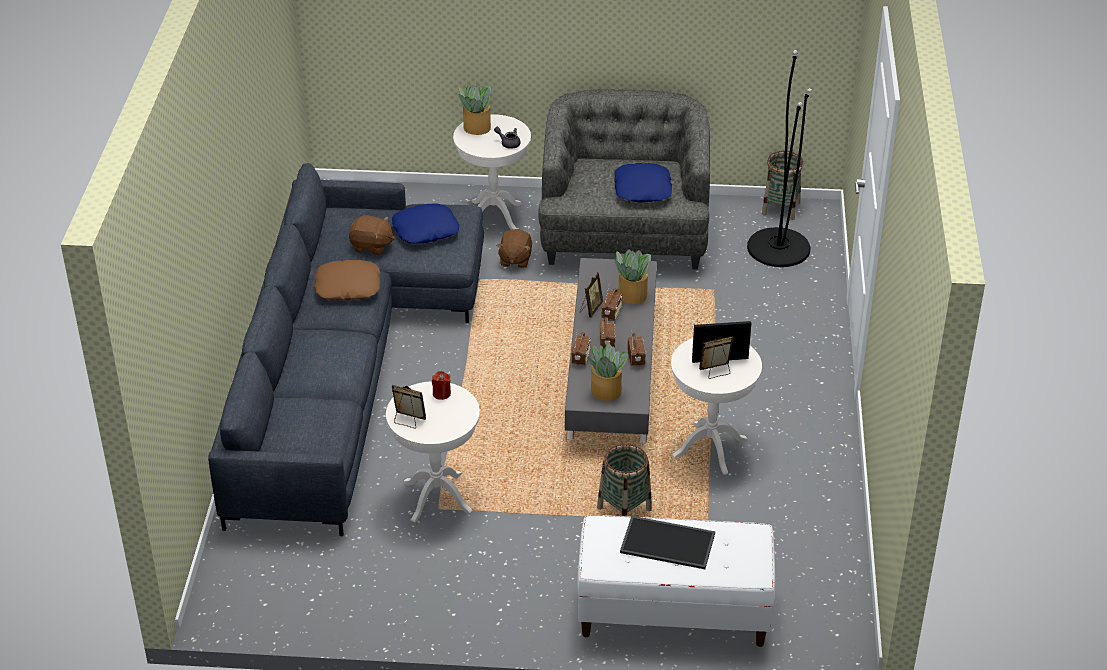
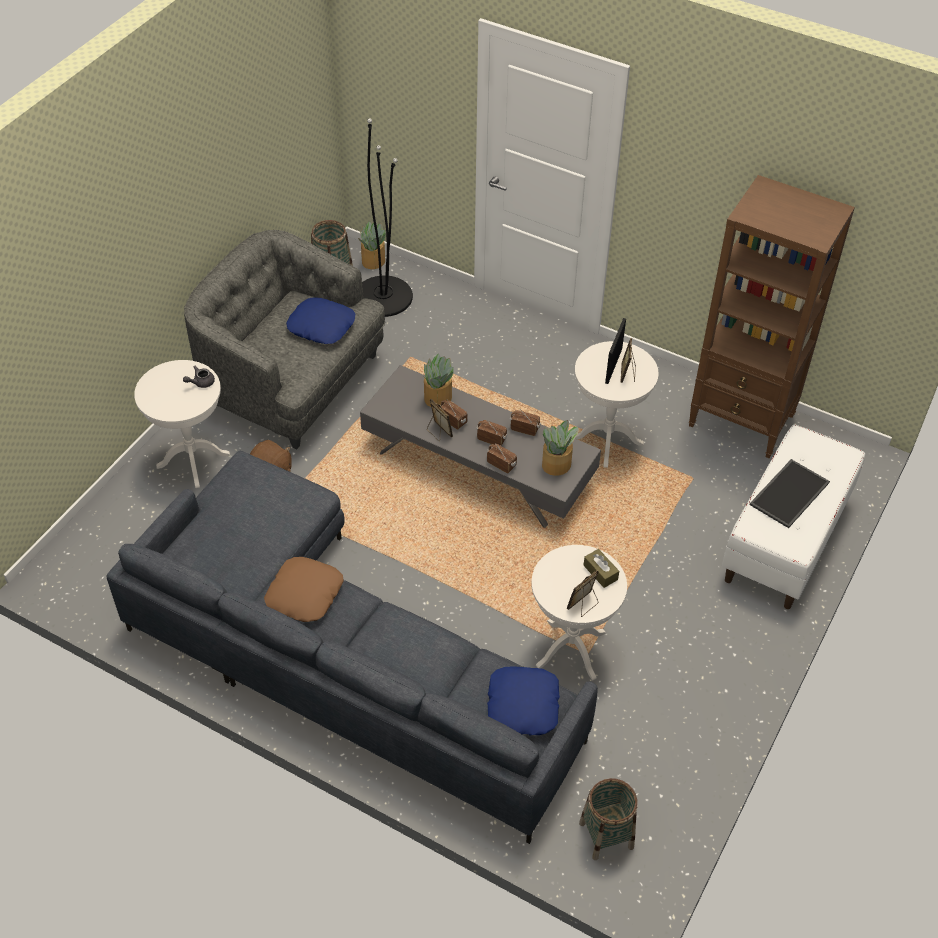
camera: 65 degrees left, 10 degrees up
(371, 246) = (251, 553): brown plush toy -> none
(425, 229) = (255, 501): blue pillow -> blue pillow (522, 705)
(441, 394) = (557, 567): red candle -> none
(452, 421) = (600, 572): none -> brown tissue box
(476, 127) = (155, 396): potted plant -> potted plant (373, 261)
(624, 509) = (652, 524): basket -> basket (606, 835)
(818, 538) = (742, 421): none -> brown bookcase

